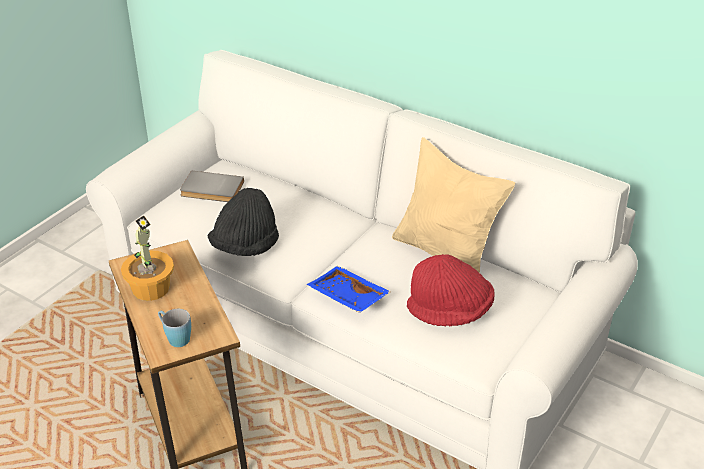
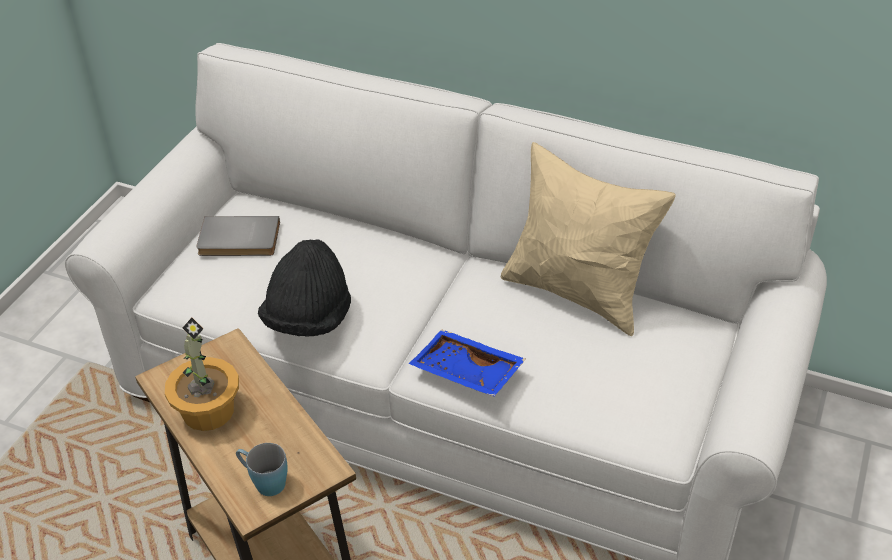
camera: 10 degrees left, 5 degrees up
(450, 311) = (606, 373): red hat -> none

